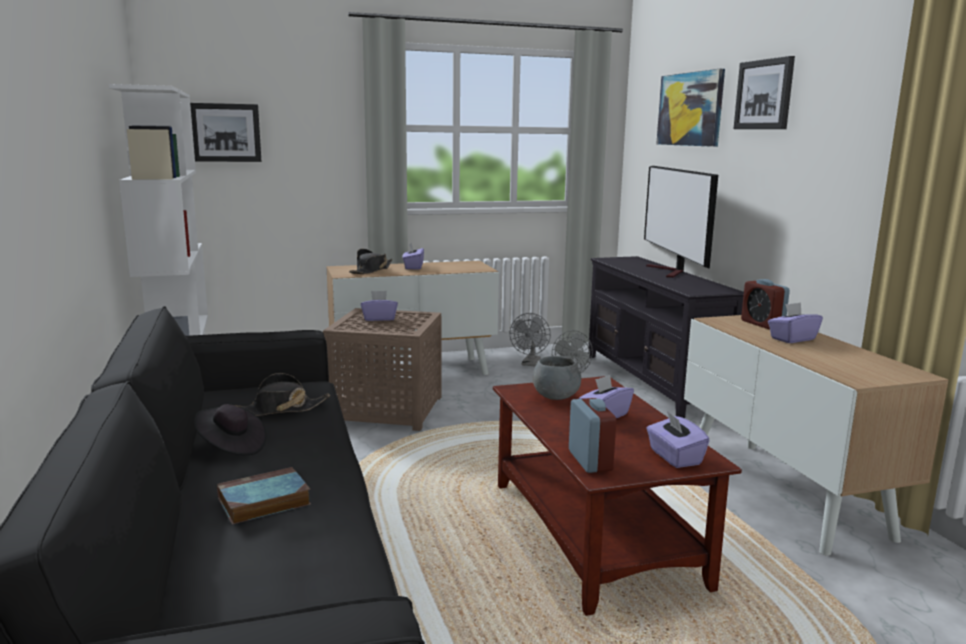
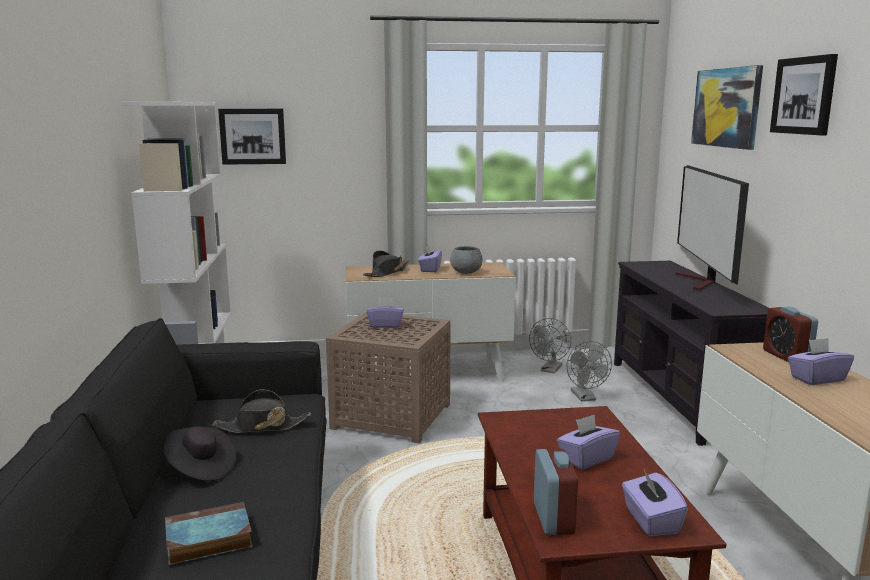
camera: 10 degrees right, 0 degrees up
(556, 397) = (541, 430): grey bowl -> grey bowl (466, 272)

